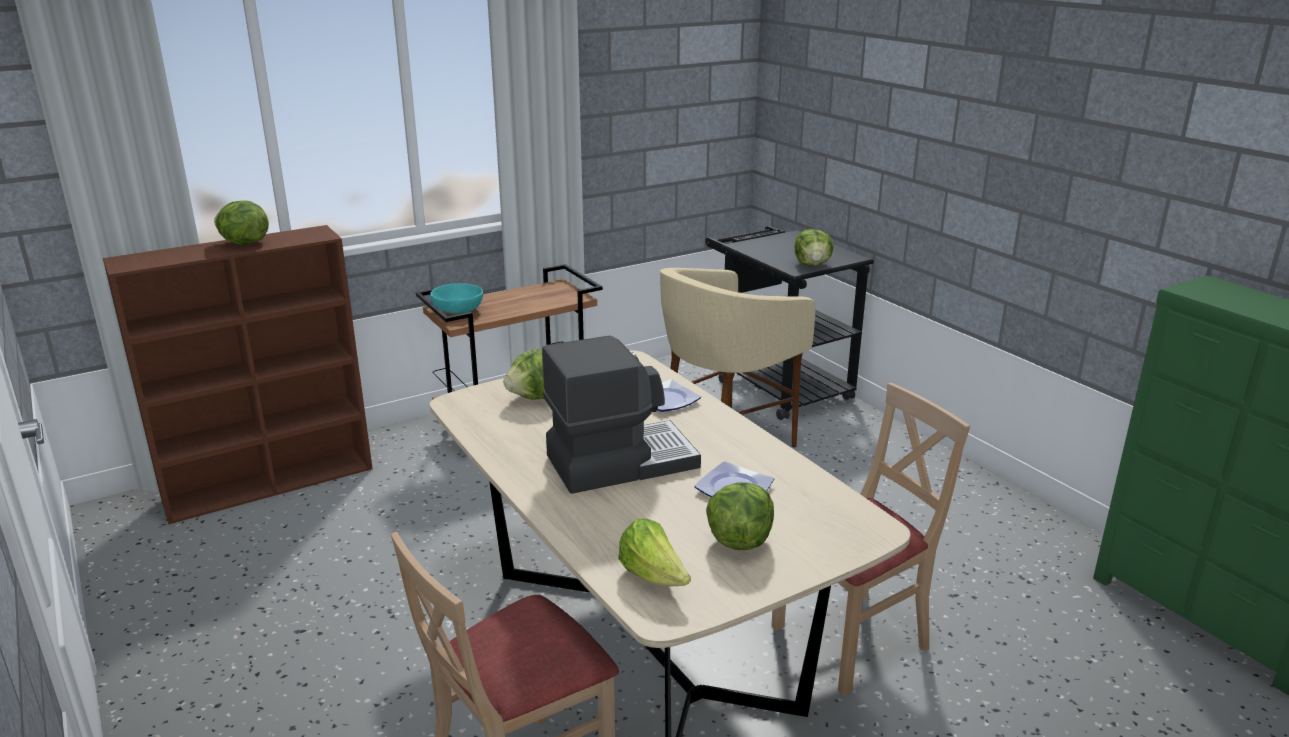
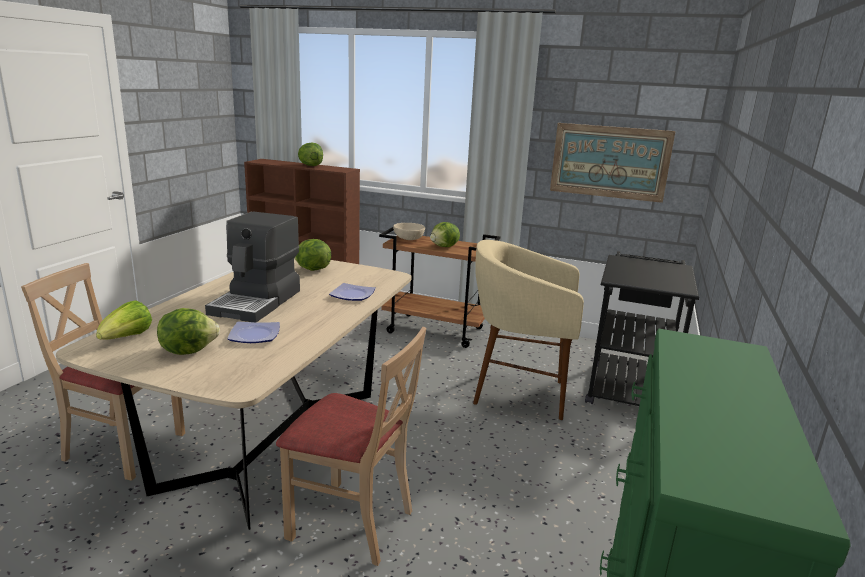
camera: 50 degrees right, 5 degrees down
(458, 310) = (409, 238): turquoise bowl -> beige bowl
(620, 461) = (257, 302): coffee machine -> coffee machine turned 75 degrees clockwise
(660, 129) = (609, 162): none -> picture
(812, 265) = (636, 281): lettuce -> lettuce (444, 247)

